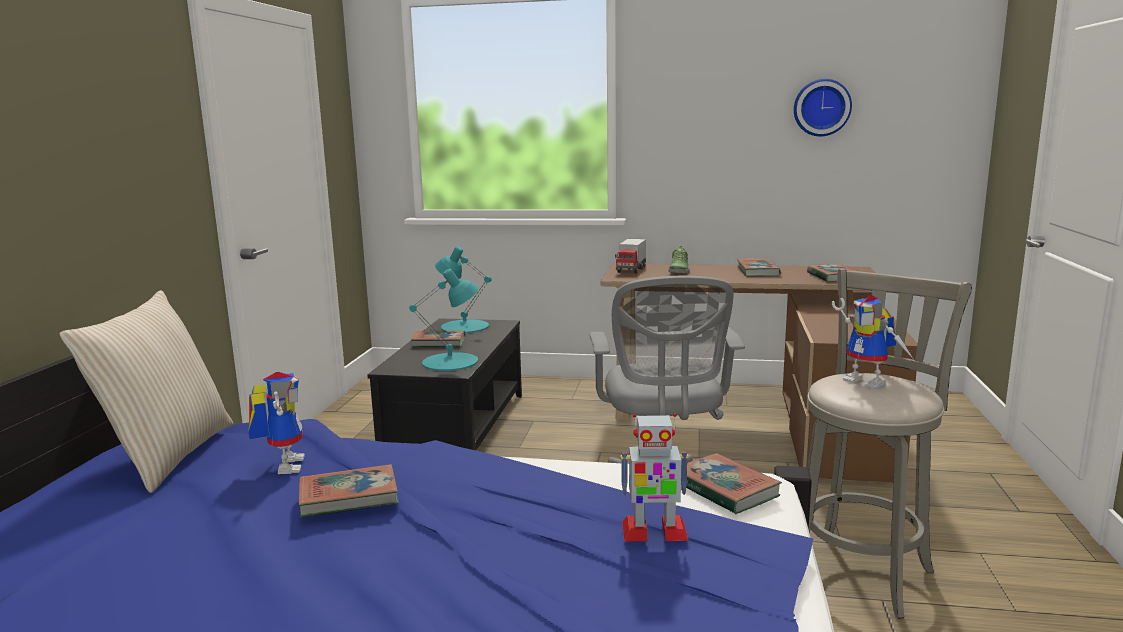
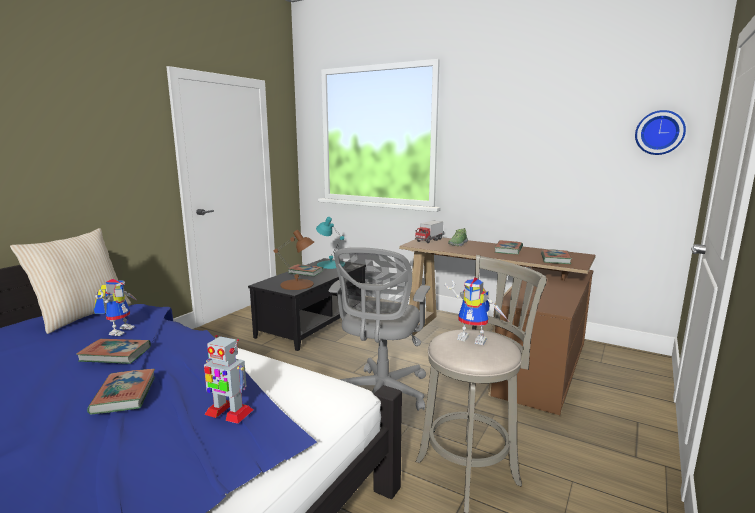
camera: 20 degrees right, 0 degrees up
(451, 362) = (297, 284): turquoise table lamp -> brown table lamp
(724, 489) = (318, 394): book -> book (124, 395)
(821, 107) = (571, 139): wall clock -> wall clock (659, 132)
(870, 382) = (475, 338): toy robot -> toy robot turned 45 degrees counterclockwise

